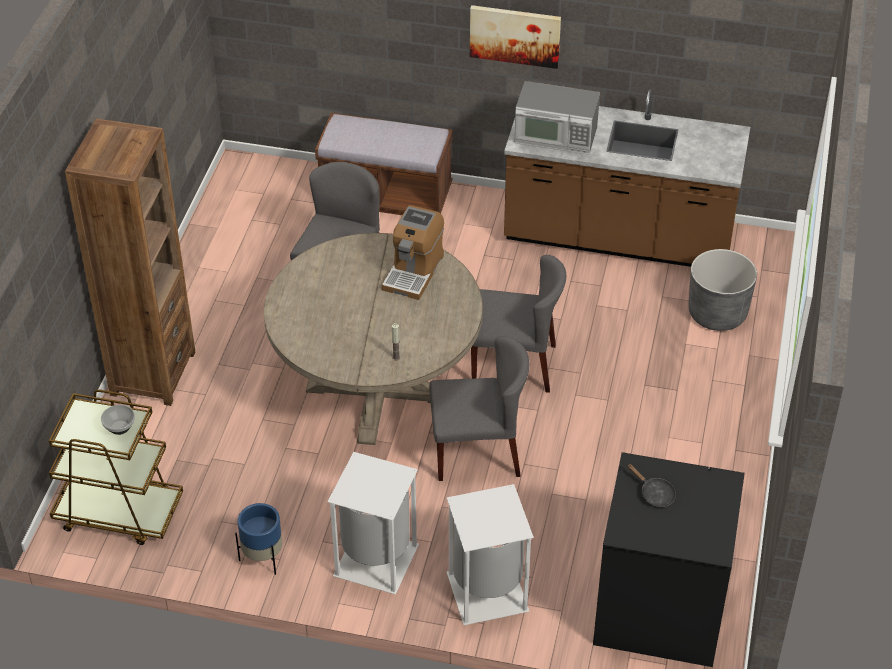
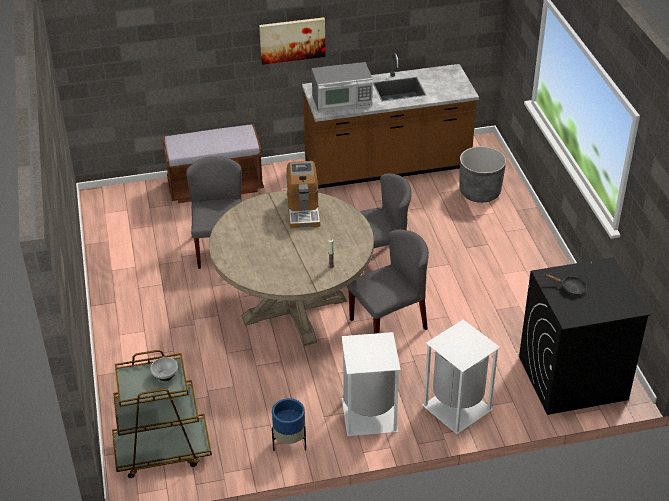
camera: 25 degrees left, 5 degrees down
(152, 373) = (124, 350): brown bookcase -> none

